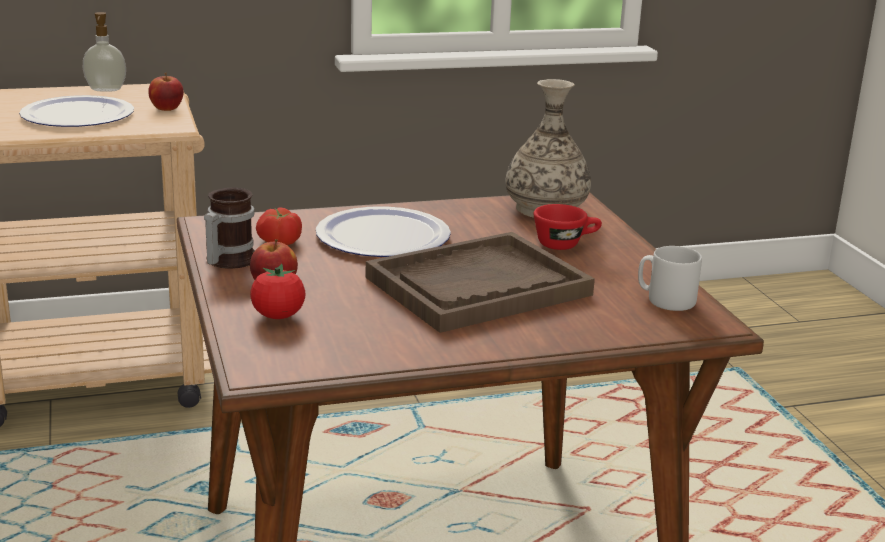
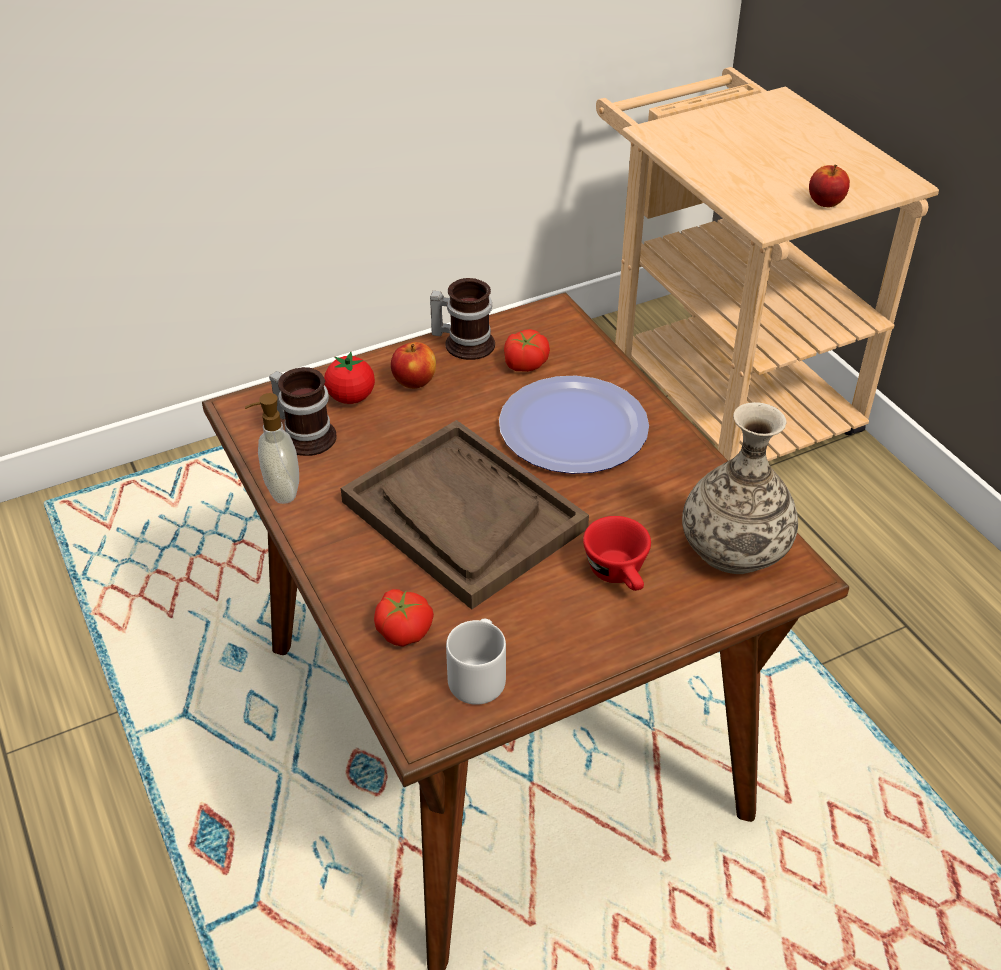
camera: 80 degrees right, 20 degrees up
(78, 115) = (758, 162): plate -> none
(105, 90) = (858, 153): soap dispenser -> soap dispenser (281, 491)
(325, 341) = (306, 434): none -> mug
(611, 321) = (404, 629): none -> tomato

